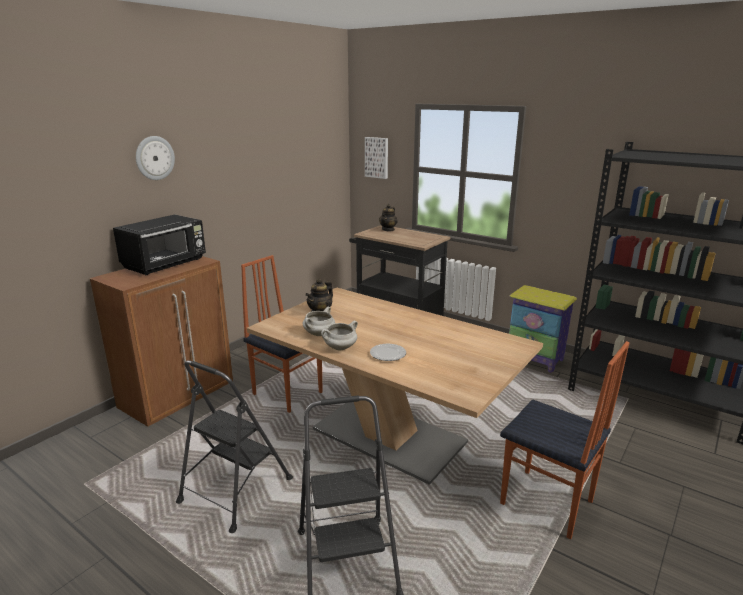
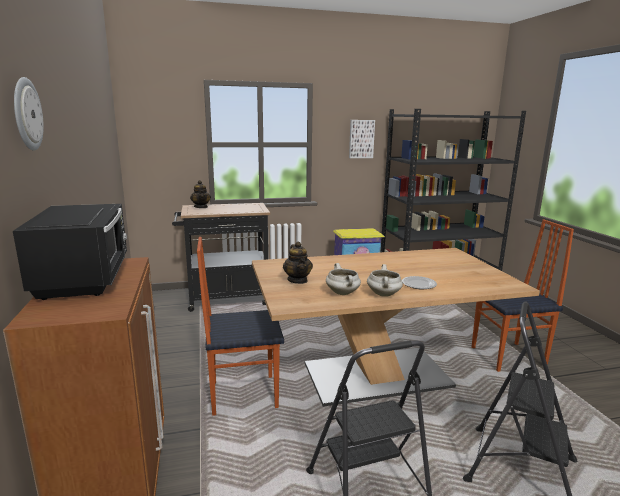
camera: 50 degrees left, 5 degrees down
(377, 157) = (159, 136): picture -> picture (361, 139)

